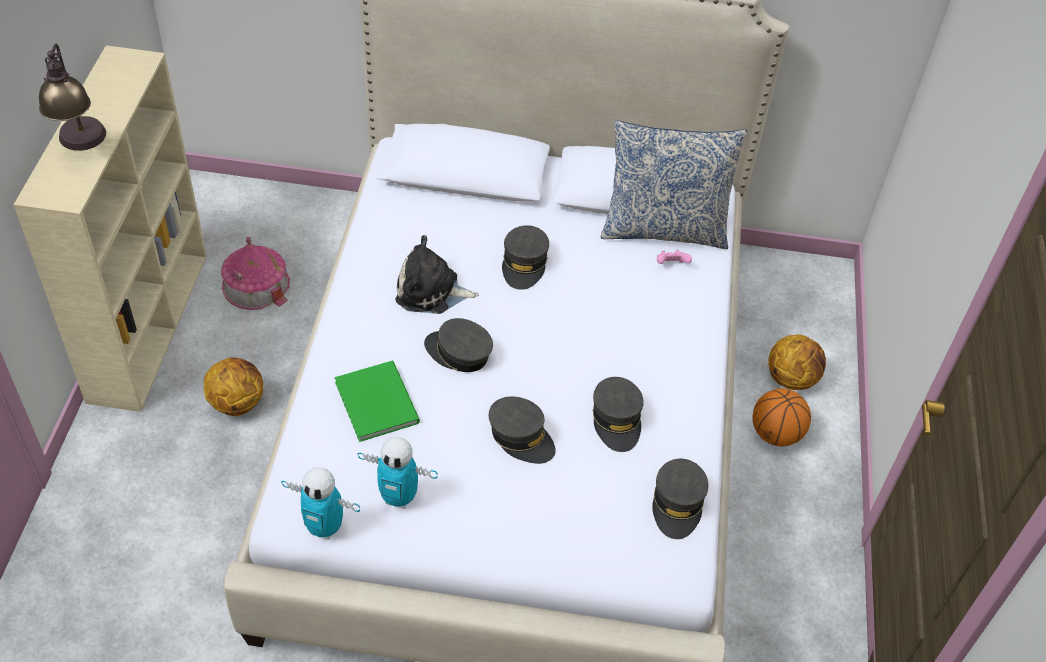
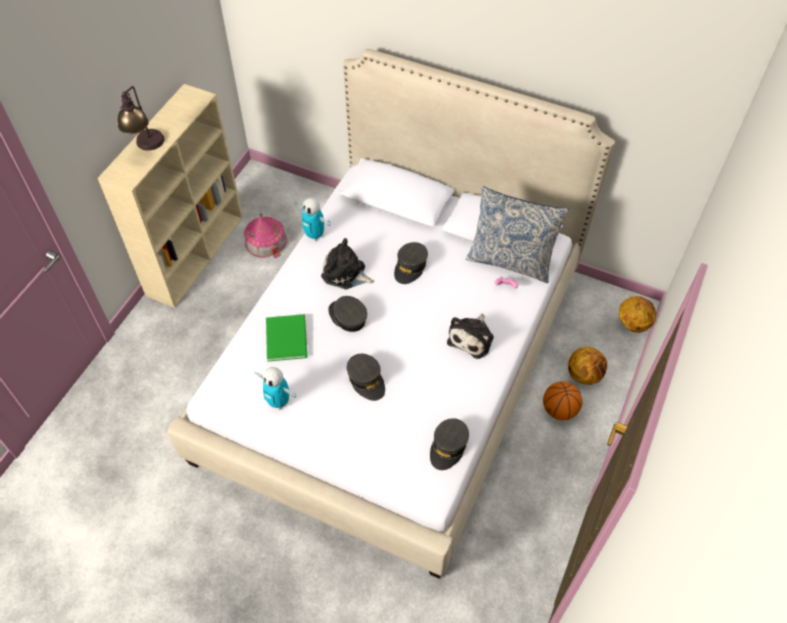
camera: 20 degrees right, 5 degrees up
(237, 402) = (230, 314): basketball -> basketball (633, 323)
(324, 528) = (229, 410): toy robot -> toy robot (314, 235)
(617, 420) = (430, 383): grey cap -> none
(652, 344) = (472, 338): none -> plush toy

